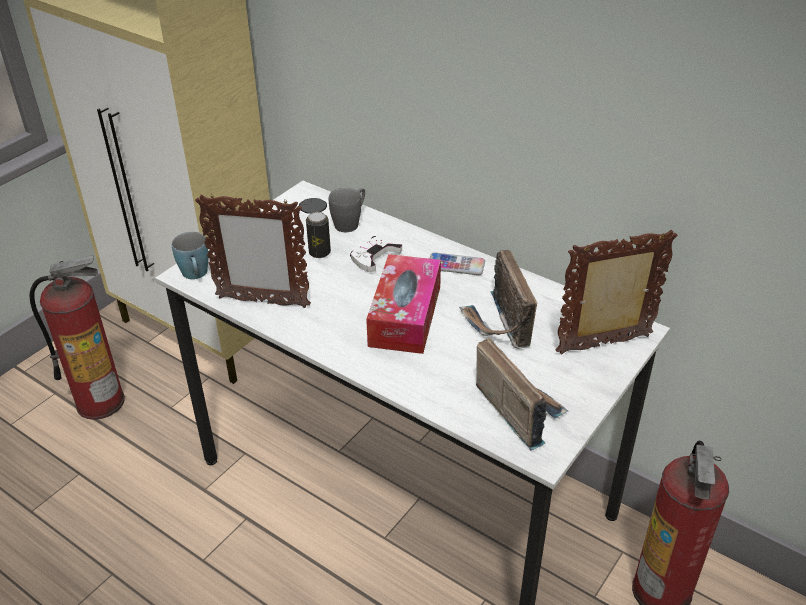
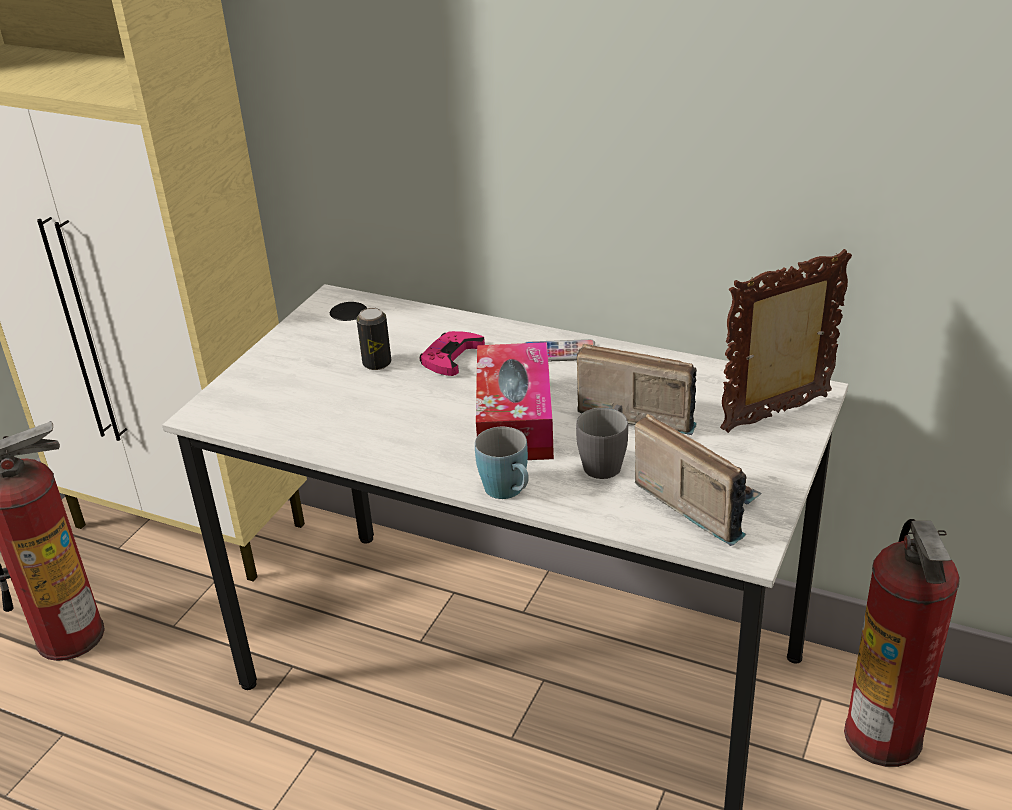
camera: 10 degrees left, 5 degrees down
(196, 275) = (218, 413): blue mug -> blue mug (509, 492)
(262, 302) = (320, 431): picture frame -> none
(350, 222) = (405, 323): grey mug -> grey mug (606, 461)
(375, 256) = (451, 357): white game controller -> pink game controller
(498, 324) = (637, 411): radio -> radio turned 135 degrees clockwise

